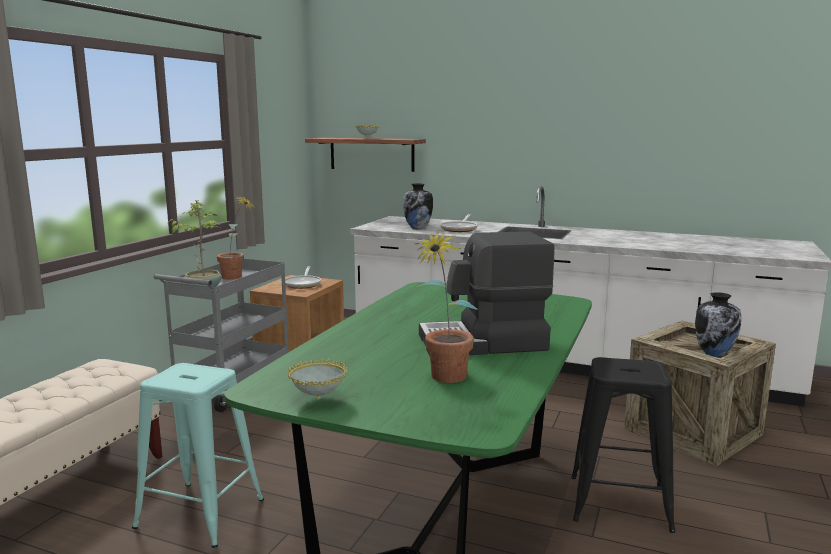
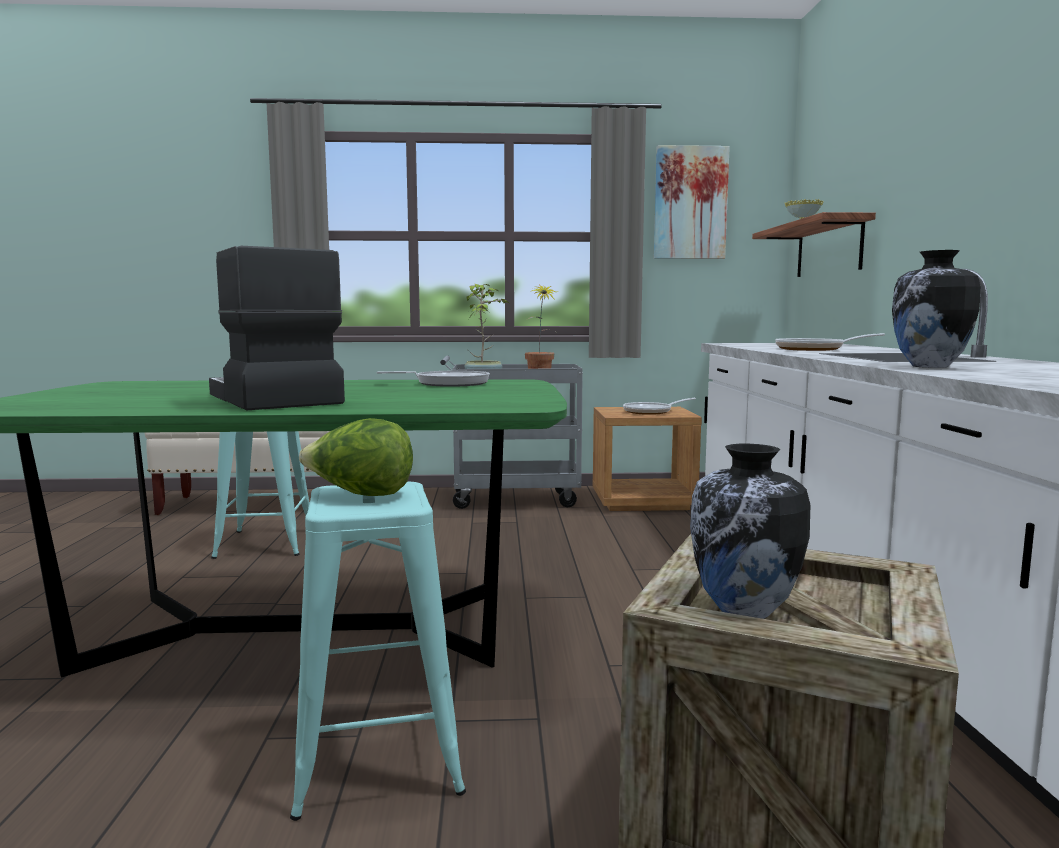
camera: 65 degrees right, 5 degrees down
(268, 114) = (690, 203): none -> picture
(318, 399) = (83, 389): bowl -> none
(418, 228) = (770, 346): vase -> vase (929, 366)
(419, 300) = (447, 383): none -> frying pan
(444, 380) = (130, 399): potted plant -> none
(619, 503) = (377, 753): black stool -> turquoise stool
(624, 370) = (360, 495): none -> lettuce

